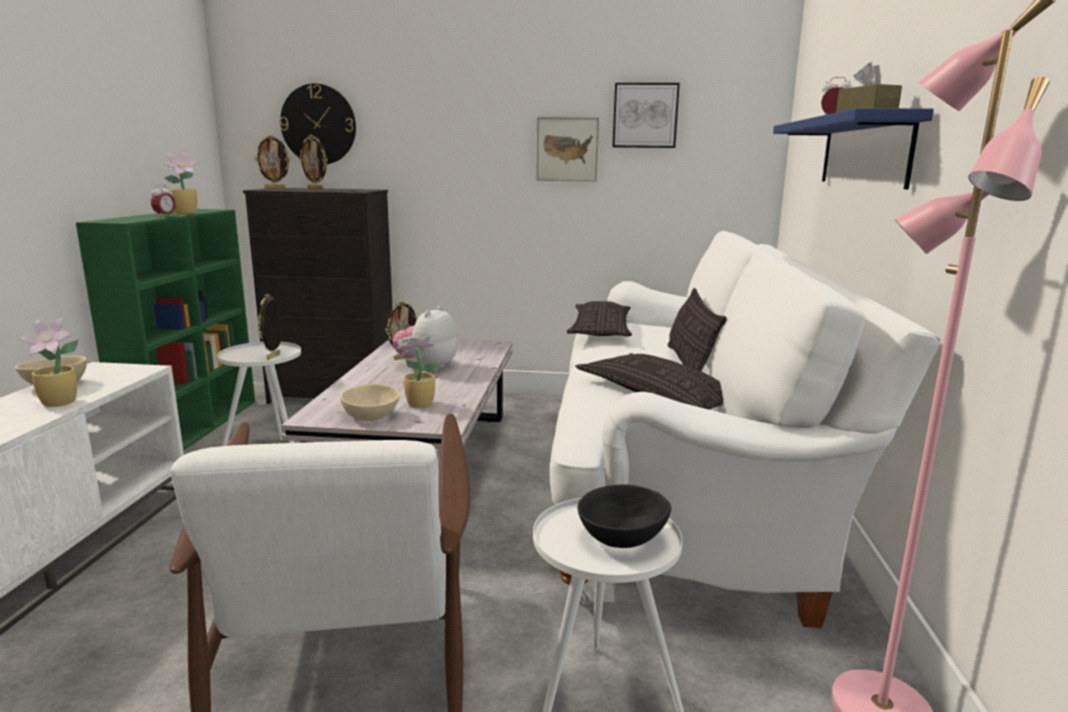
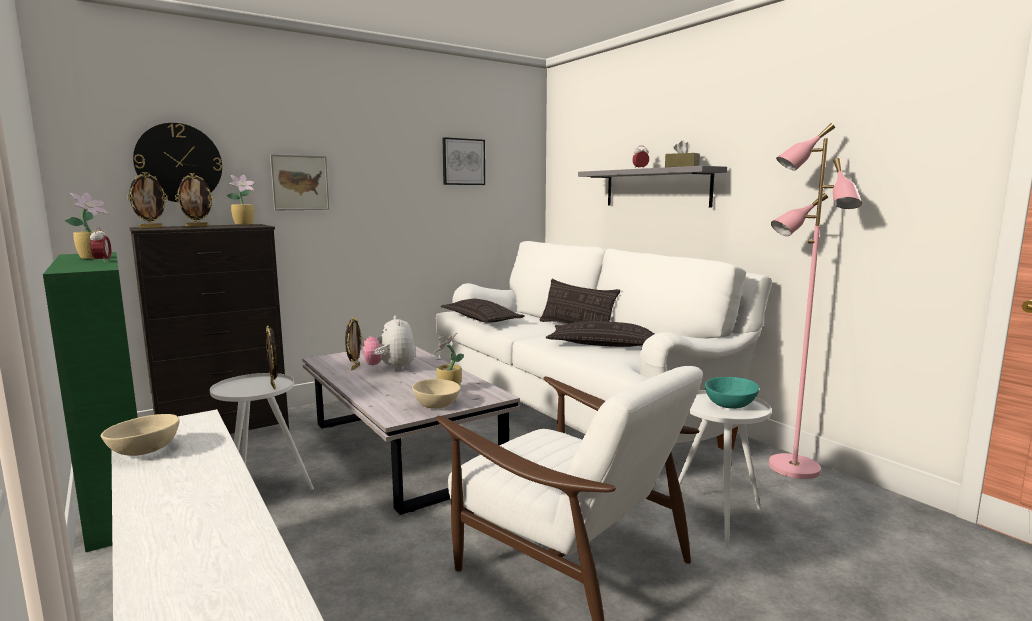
camera: 40 degrees left, 5 degrees down
(60, 403) = (206, 457): potted plant -> potted plant (245, 224)
(567, 149) = (411, 186): picture -> picture (300, 182)
(623, 537) = (730, 405): black bowl -> turquoise bowl
(863, 152) = (656, 188): blue shelf -> grey shelf

